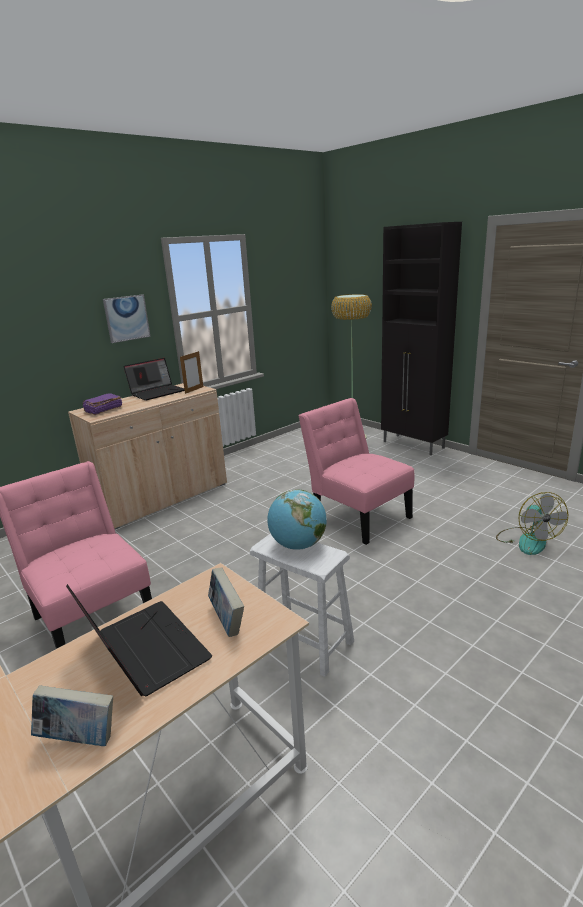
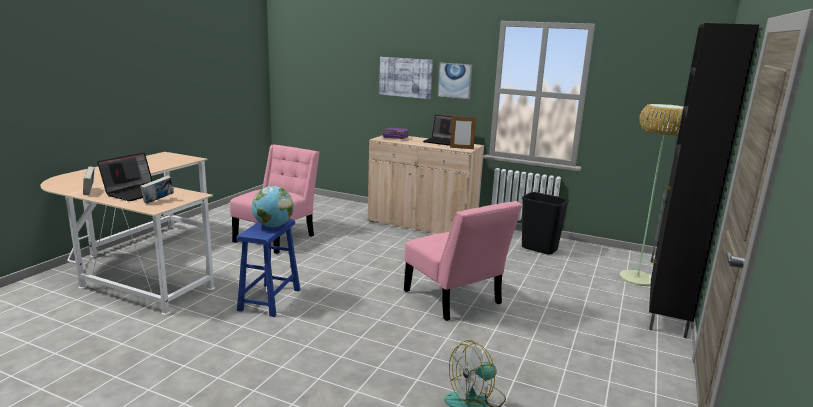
camera: 65 degrees right, 5 degrees down
(58, 329) = (405, 77): none -> picture
(275, 456) = (539, 249): none -> black trash can
(304, 641) = (270, 300): white stool -> blue stool
(357, 515) = (455, 300): pink chair -> pink chair turned 120 degrees clockwise

